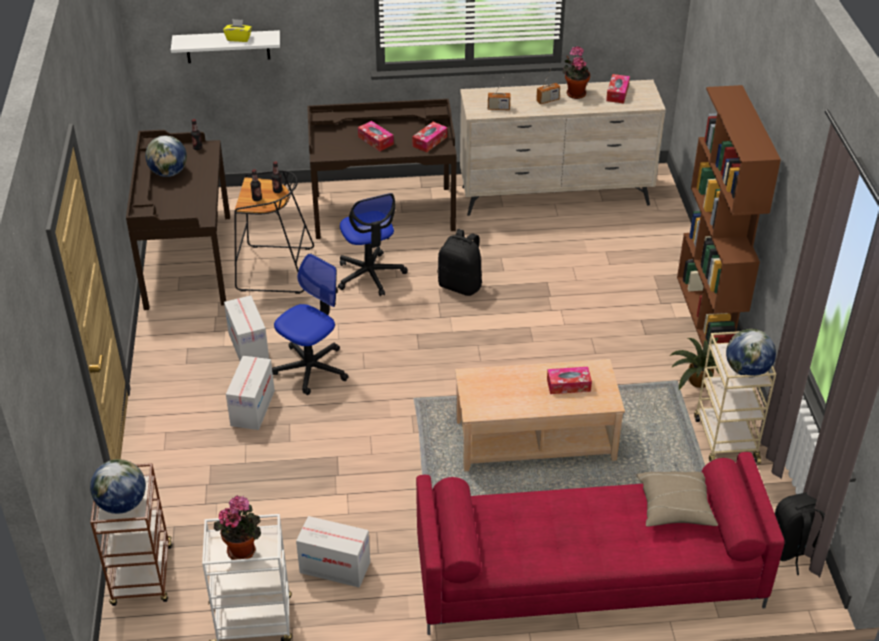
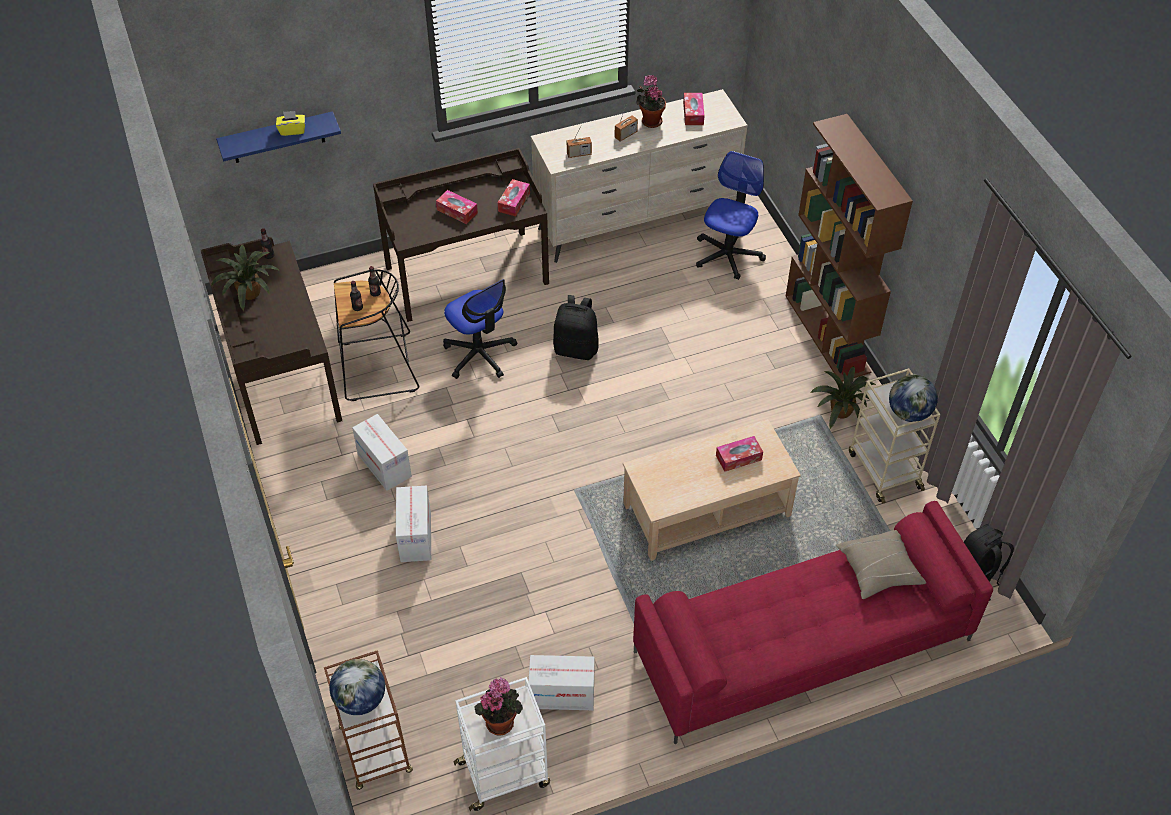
camera: 15 degrees left, 10 degrees up
(169, 173) = (250, 294): globe -> potted plant
(227, 46) = (277, 138): white shelf -> blue shelf
(311, 368) = (458, 477): office chair -> office chair (727, 255)

